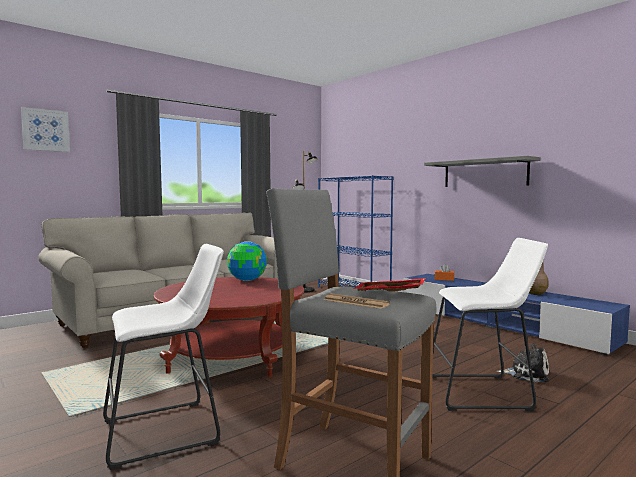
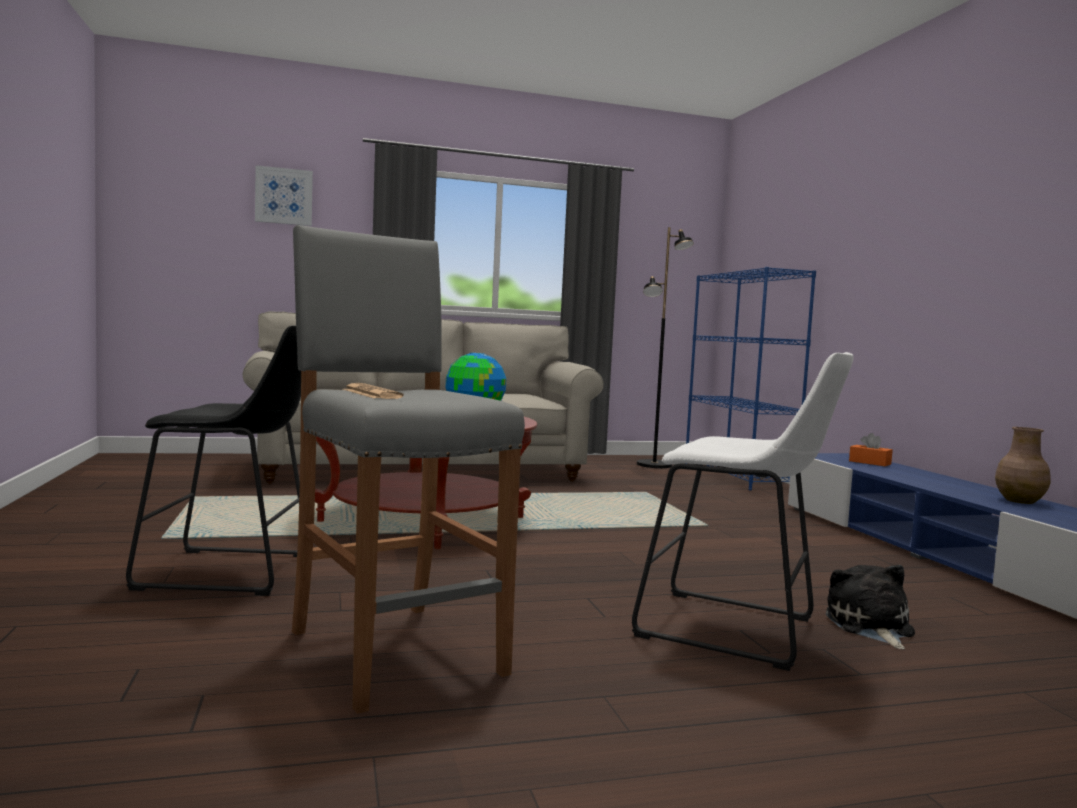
camera: 25 degrees right, 0 degrees up
(168, 431) = (235, 572): white stool -> black stool
(389, 294) = (454, 395): red tray -> none
(484, 173) = (963, 258): grey shelf -> none
(526, 374) = (870, 626): plush toy -> plush toy turned 135 degrees counterclockwise

